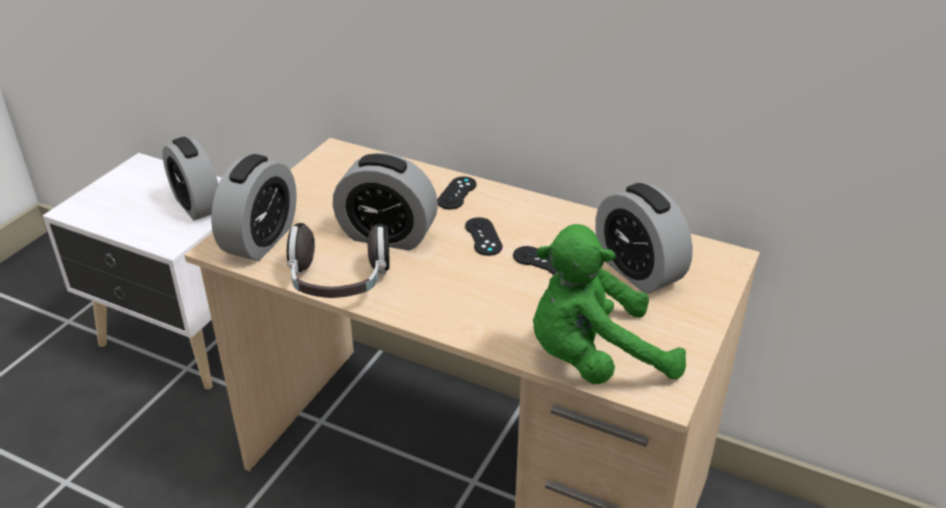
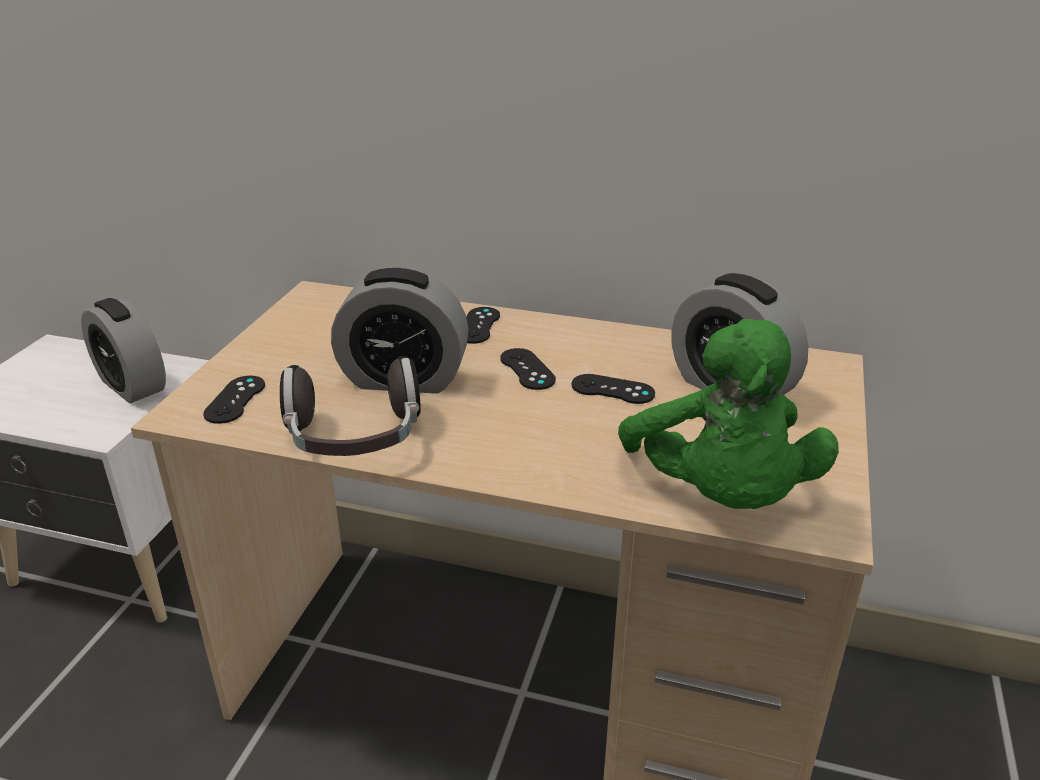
camera: 10 degrees left, 5 degrees down
(260, 240) = (235, 400): alarm clock -> black game controller
(593, 359) = (720, 496): green plush toy -> green plush toy turned 75 degrees counterclockwise

